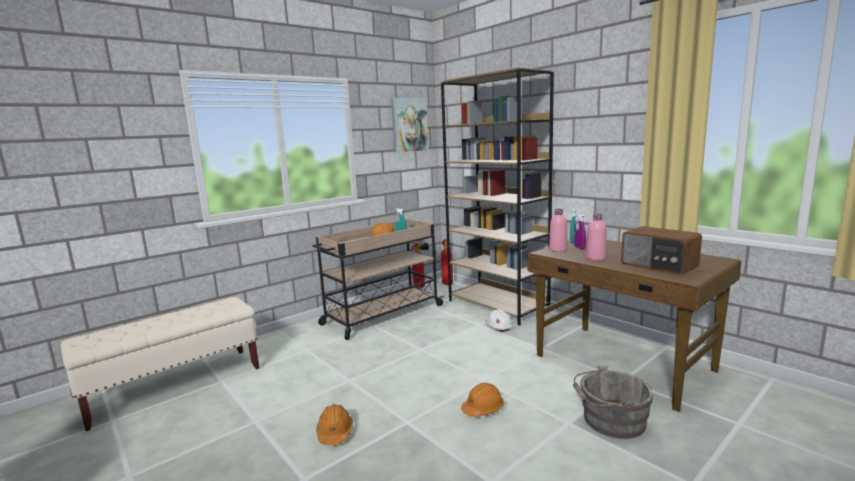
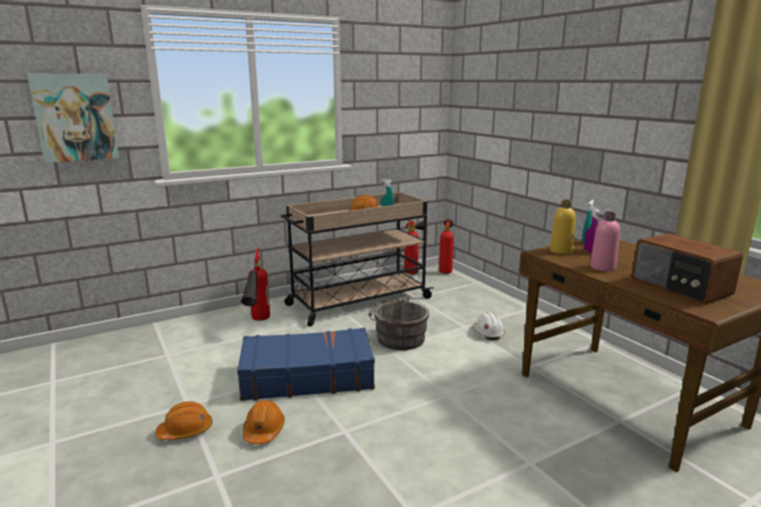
camera: 10 degrees right, 5 degrees up
(175, 386) = (121, 354): beige bench -> none
(299, 344) = (257, 324): none -> fire extinguisher
(358, 381) = (307, 376): none -> blue suitcase
(409, 125) = (414, 76): picture -> picture (75, 117)
(483, 408) = (435, 429): orange hard hat -> orange hard hat (186, 431)
(498, 305) = (497, 306): brown bookcase -> none
(558, 250) = (561, 251): pink bottle -> yellow bottle
(610, 420) = (583, 468): grey bucket -> grey bucket (397, 339)

